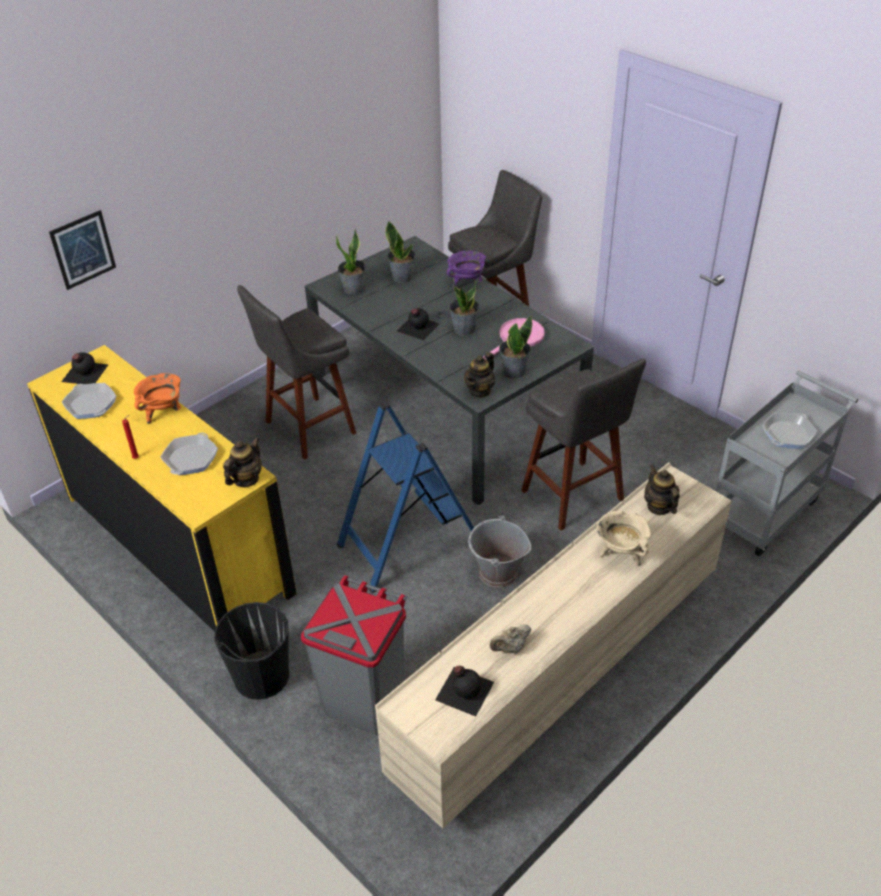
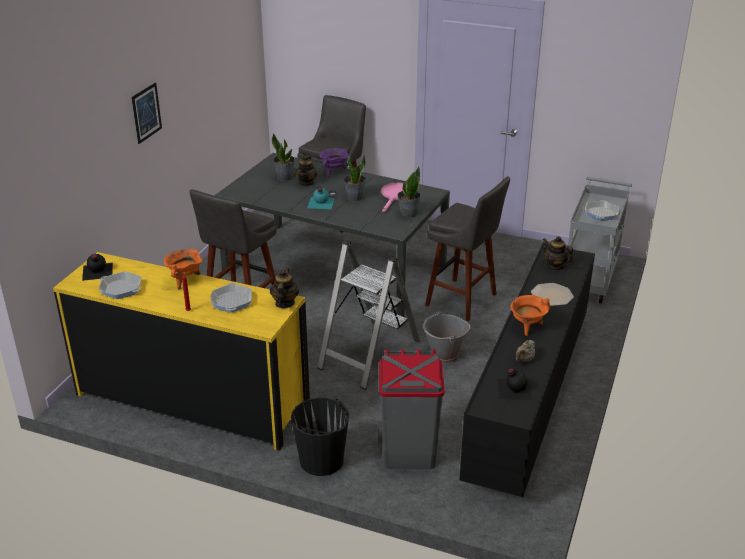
camera: 25 degrees left, 10 degrees down
(83, 249) = (79, 172): picture -> picture (146, 113)
(354, 289) = (254, 190): potted plant -> none
(407, 543) = (368, 354): blue step ladder -> grey step ladder
(417, 327) = (320, 203): black bottle -> turquoise bottle
(480, 391) = (394, 228): teapot -> teapot (306, 183)
(551, 596) = (527, 327): none -> orange cooking pot
(561, 678) = (529, 401): beige cabinet -> black cabinet
(621, 553) = (552, 295): beige cooking pot -> plate

